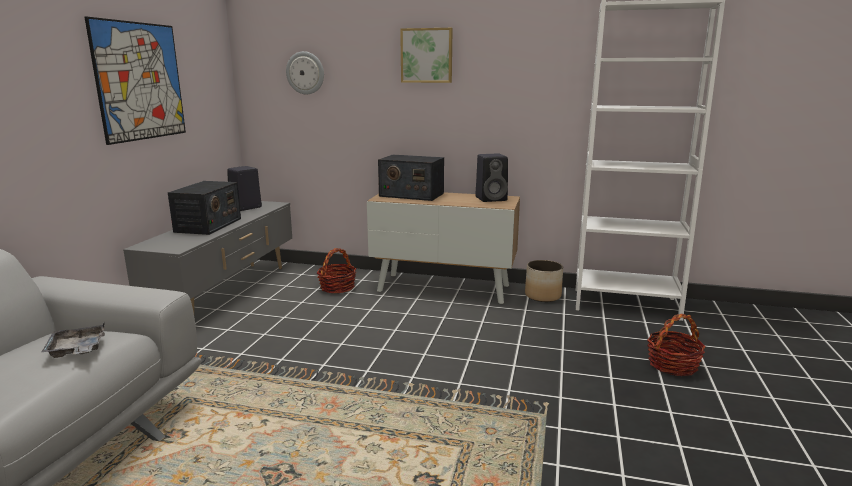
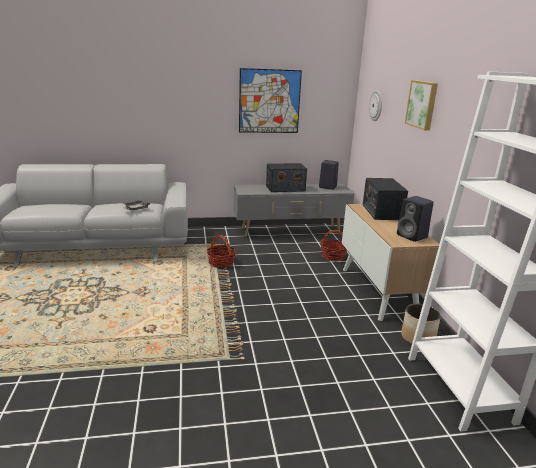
camera: 65 degrees right, 5 degrees up
(672, 365) = (349, 421): basket -> basket (221, 262)

